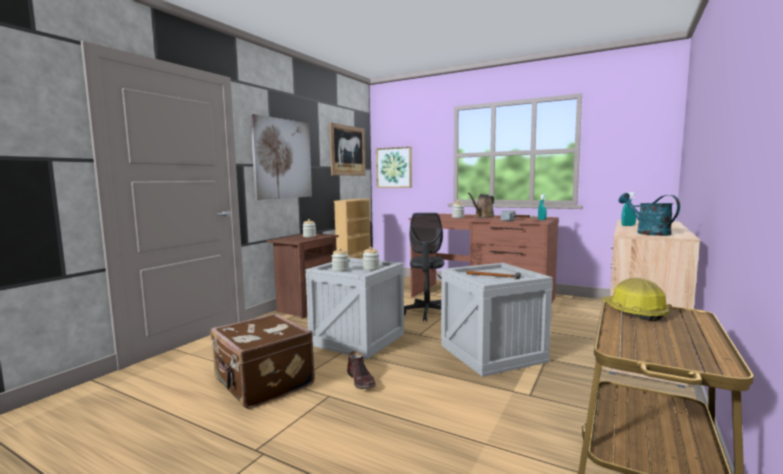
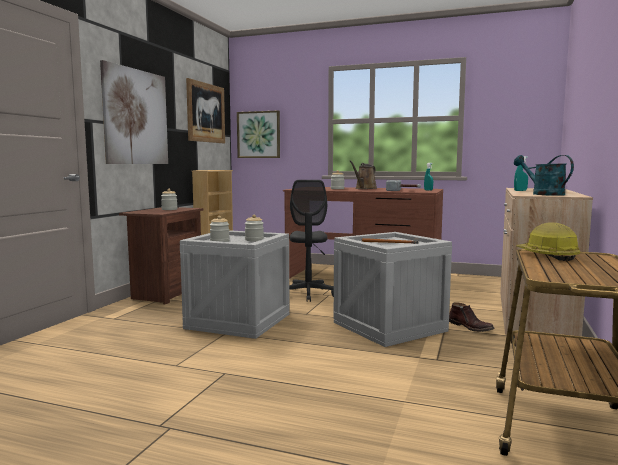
camera: 10 degrees left, 0 degrees up
(262, 384) = (142, 367): brown suitcase -> none
(361, 381) = (256, 358): brown boot -> brown boot (471, 327)

